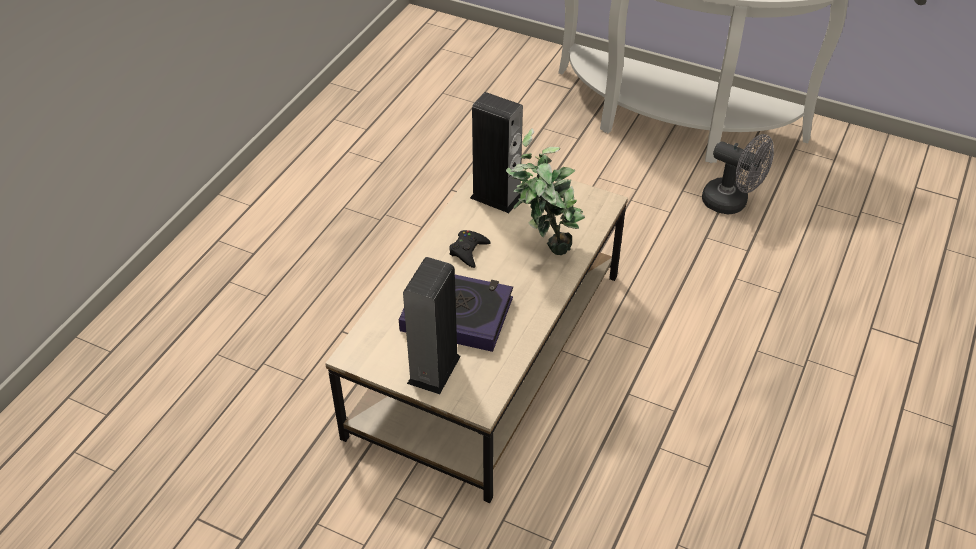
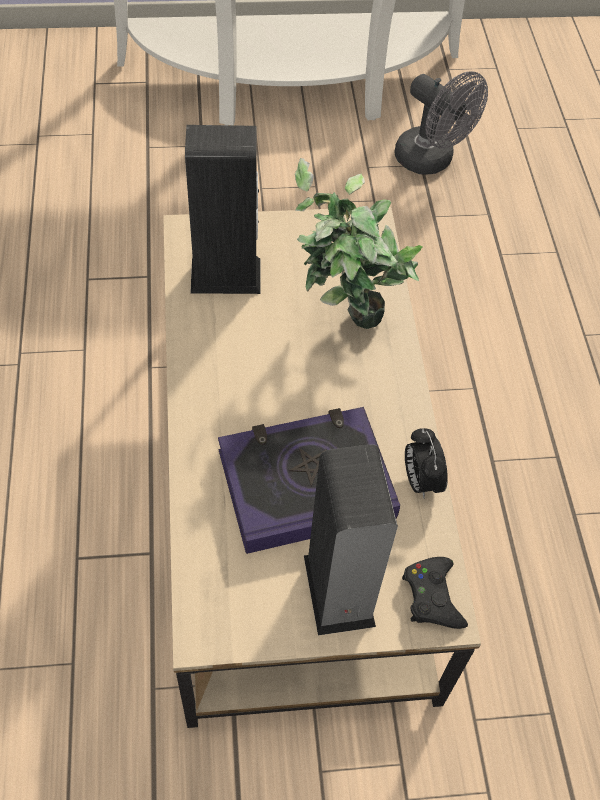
camera: 35 degrees left, 10 degrees up
(468, 251) = (249, 376): black game controller -> black game controller (432, 596)
(522, 341) = (420, 480): none -> alarm clock
(732, 203) = (431, 161): grey fan -> grey fan turned 45 degrees clockwise

